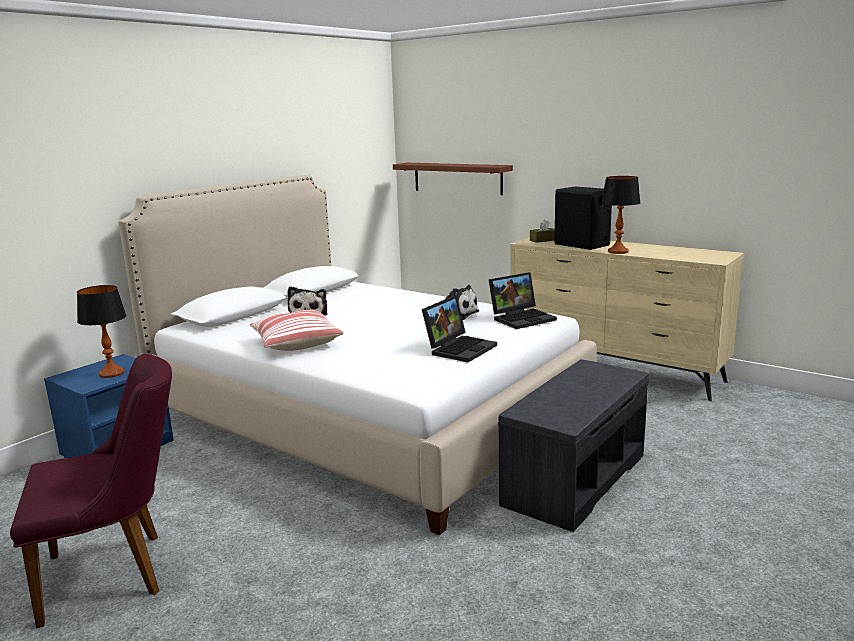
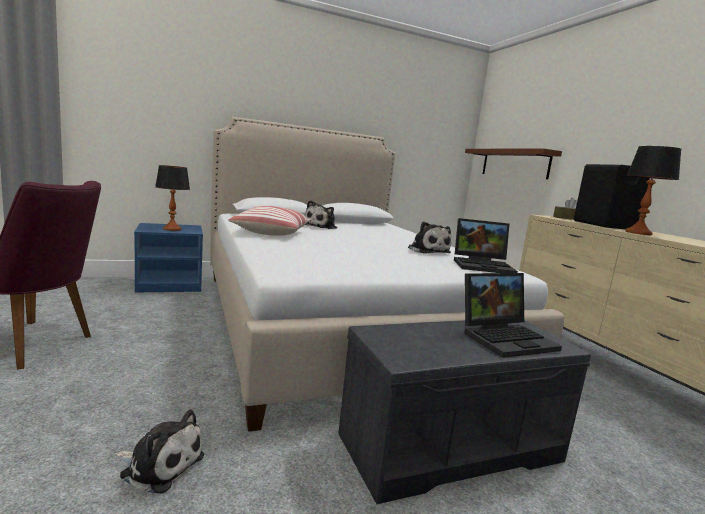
camera: 30 degrees right, 5 degrees down
(416, 583) = (160, 465): none -> plush toy
(460, 348) = (379, 263): laptop -> laptop (506, 338)

